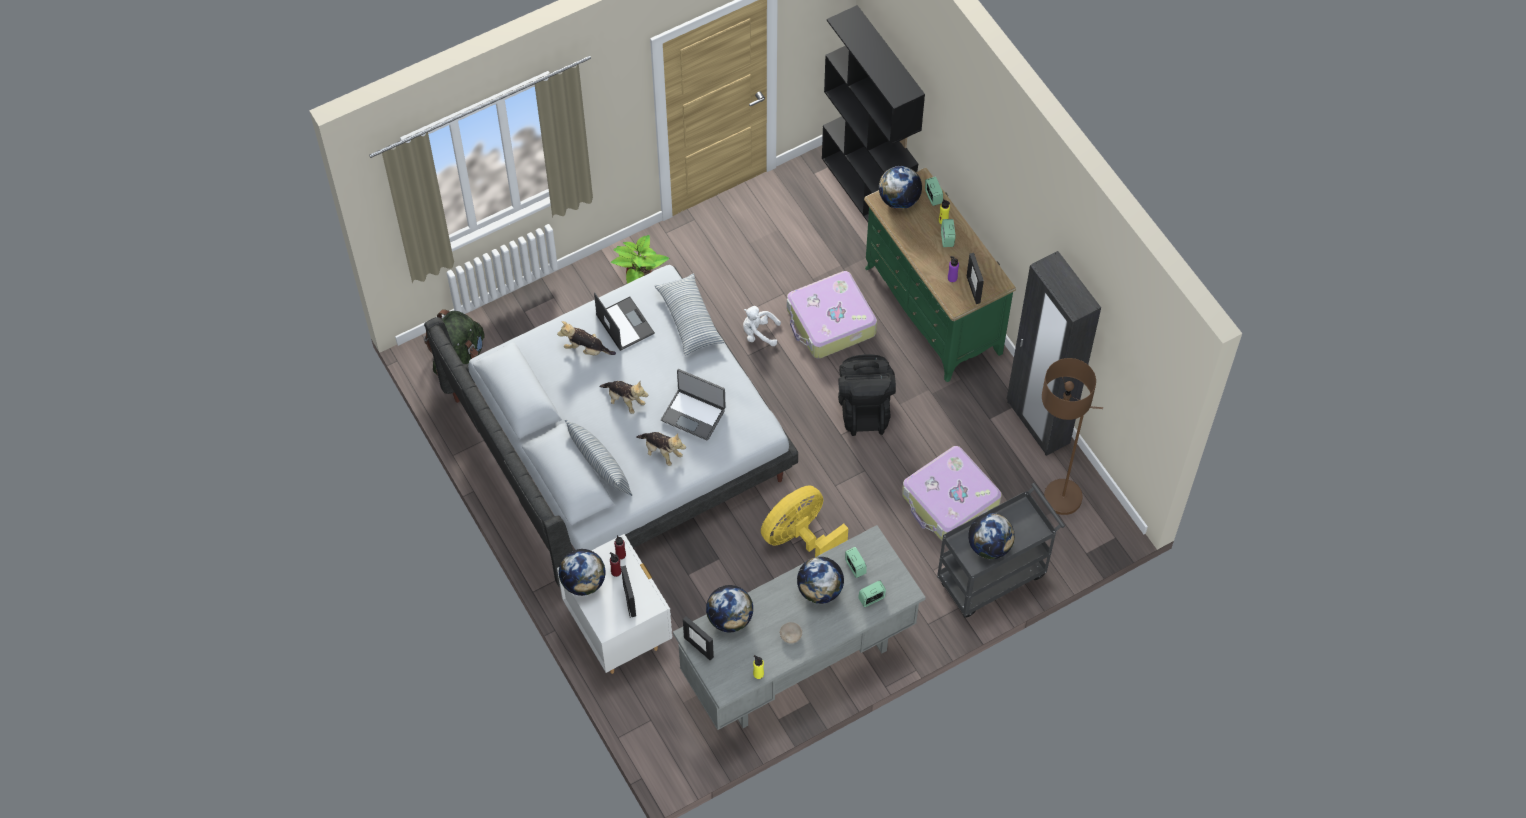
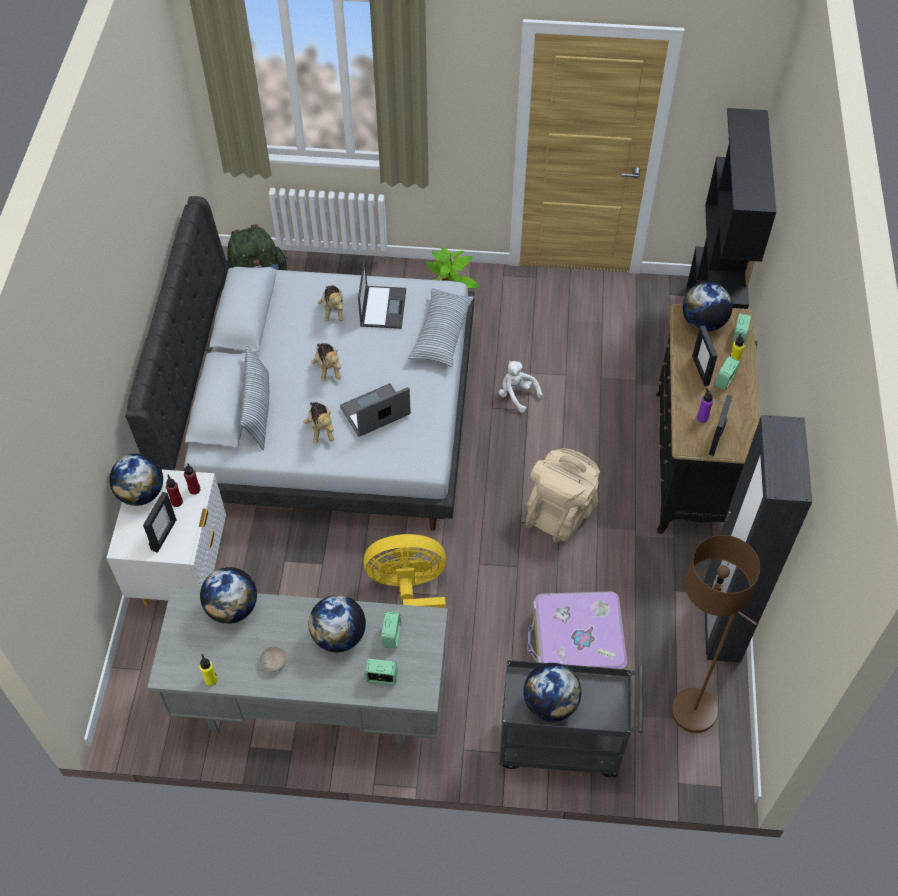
camera: 35 degrees right, 5 degrees down
(586, 349) = (333, 310): plush toy -> plush toy turned 150 degrees counterclockwise
(693, 414) = (375, 412): laptop -> laptop turned 90 degrees clockwise
(699, 647) = (181, 616): picture frame -> picture frame (701, 370)
(830, 322) = (588, 421): suitcase -> none
(864, 408) = (561, 511): black backpack -> beige backpack
(931, 311) = (690, 462): green dresser -> black dresser

